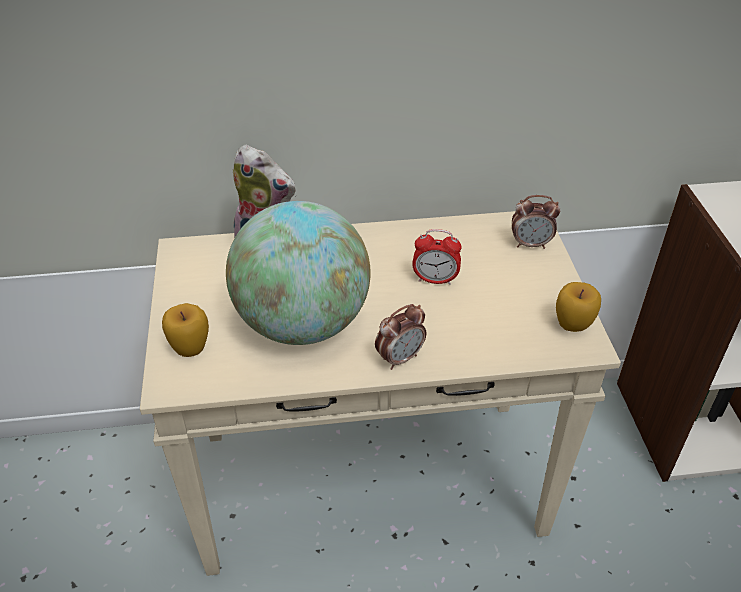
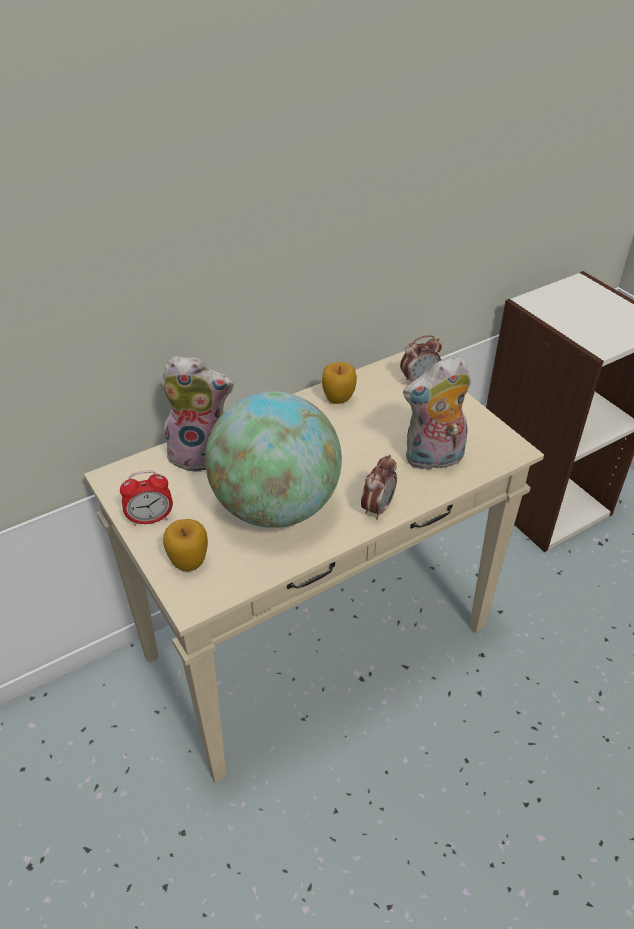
camera: 25 degrees left, 0 degrees up
(435, 280) = (362, 434): alarm clock -> alarm clock (150, 519)
(492, 329) = (434, 459): none -> plush toy
(572, 326) = (492, 437): apple -> apple (338, 399)

